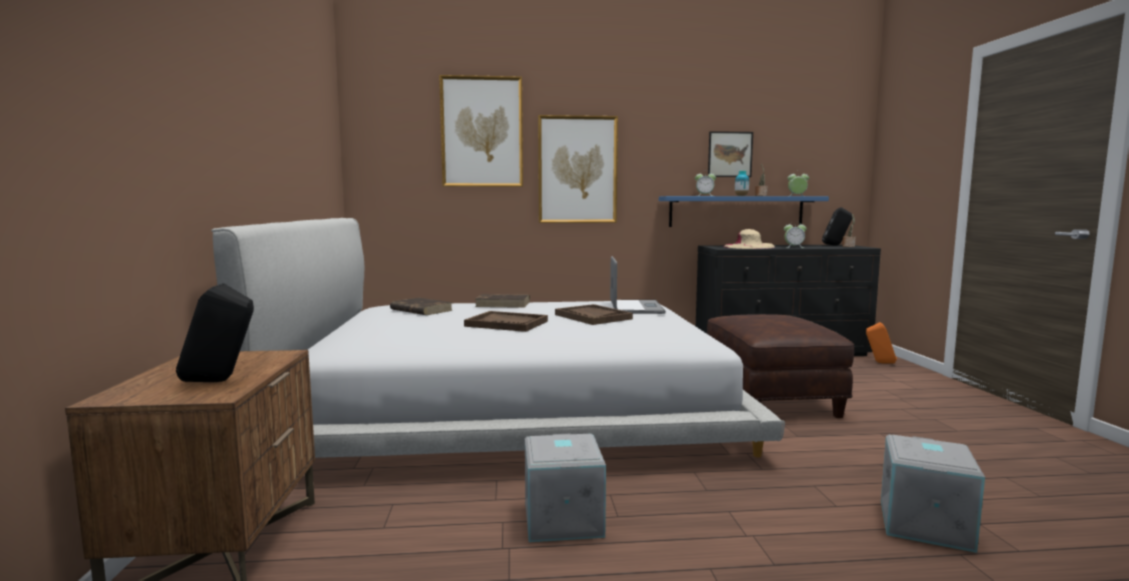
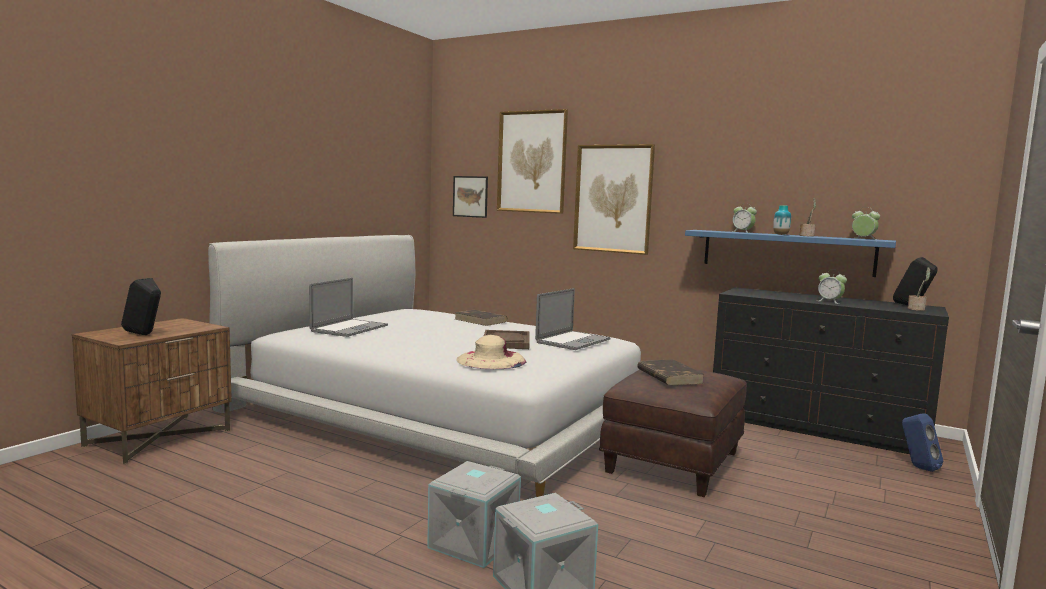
camera: 35 degrees right, 0 degrees up
(403, 331) = (349, 328): none -> laptop
(421, 310) = (412, 315): brown book -> brown book (669, 376)
(507, 324) = (427, 335): brown tray -> none
(561, 519) = (319, 482): grey storage box -> grey storage box (472, 542)
(730, 154) = (781, 185): picture -> picture (470, 196)
(748, 247) = (777, 295): beige hat -> beige hat (491, 360)
(879, 363) = (917, 467): orange speaker -> blue speaker

